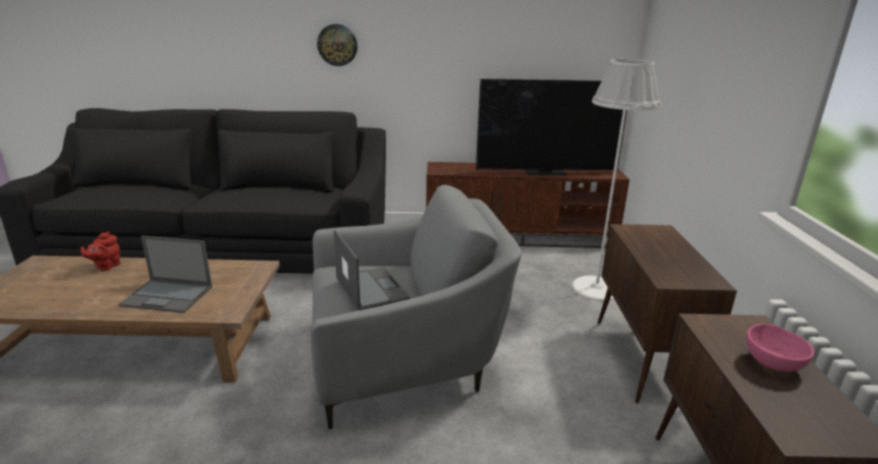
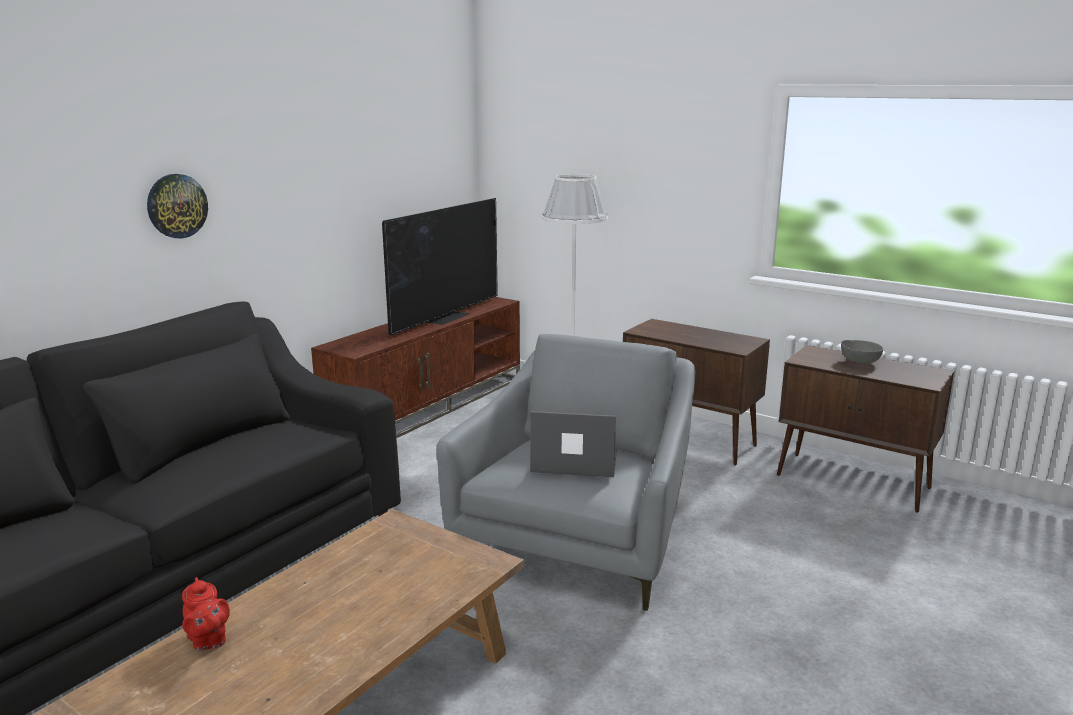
camera: 55 degrees left, 5 degrees down
(168, 296) = (391, 597): laptop -> none
(773, 362) = (859, 362): pink bowl -> grey bowl

